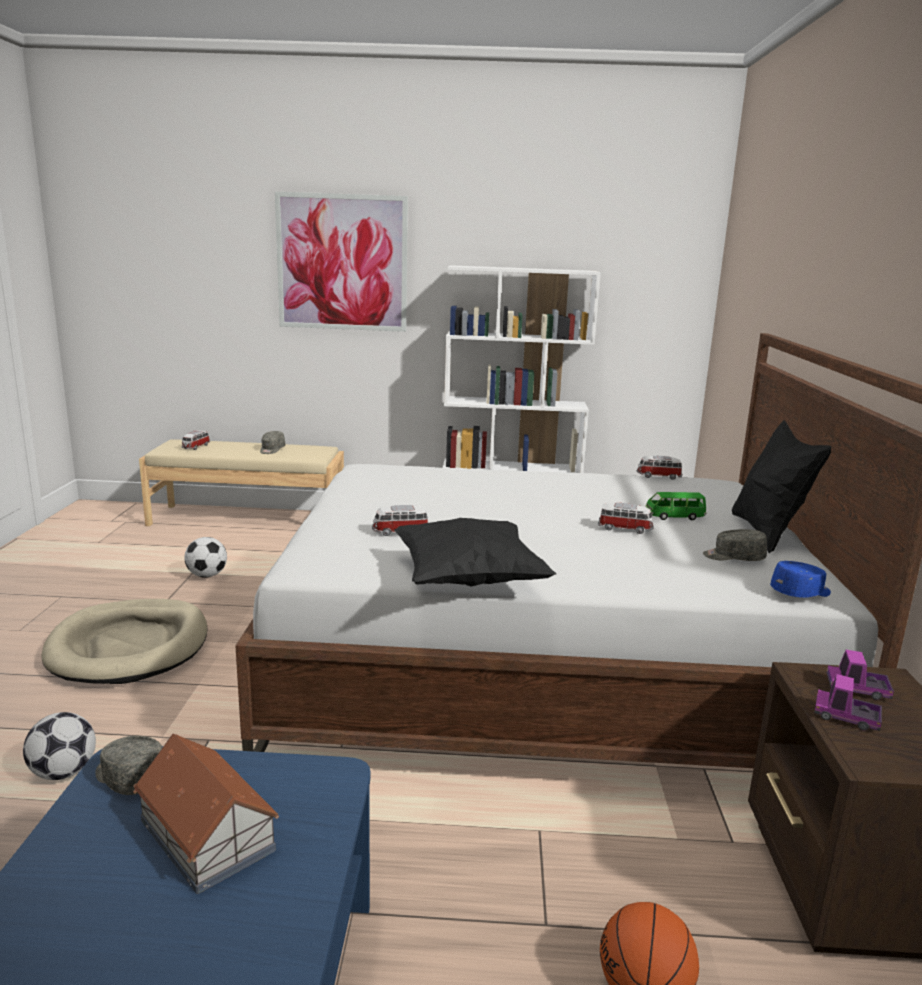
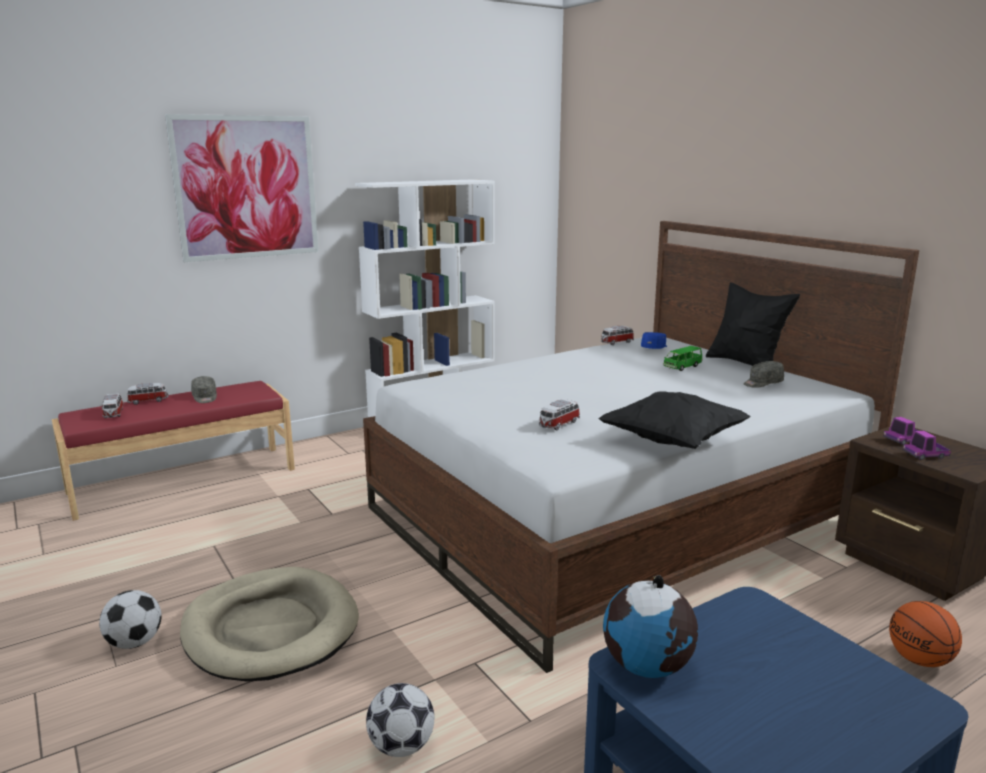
camera: 35 degrees left, 0 degrees up
(130, 777) = (648, 667): grey cap -> globe
(207, 575) = (234, 542): football -> football (135, 642)
(207, 836) = (761, 669): toy house -> none
(248, 519) = (183, 480): beige bench -> red bench
(625, 529) = (676, 382): toy car -> toy car (148, 401)
(801, 592) = (830, 393): blue cap -> blue cap (655, 348)

